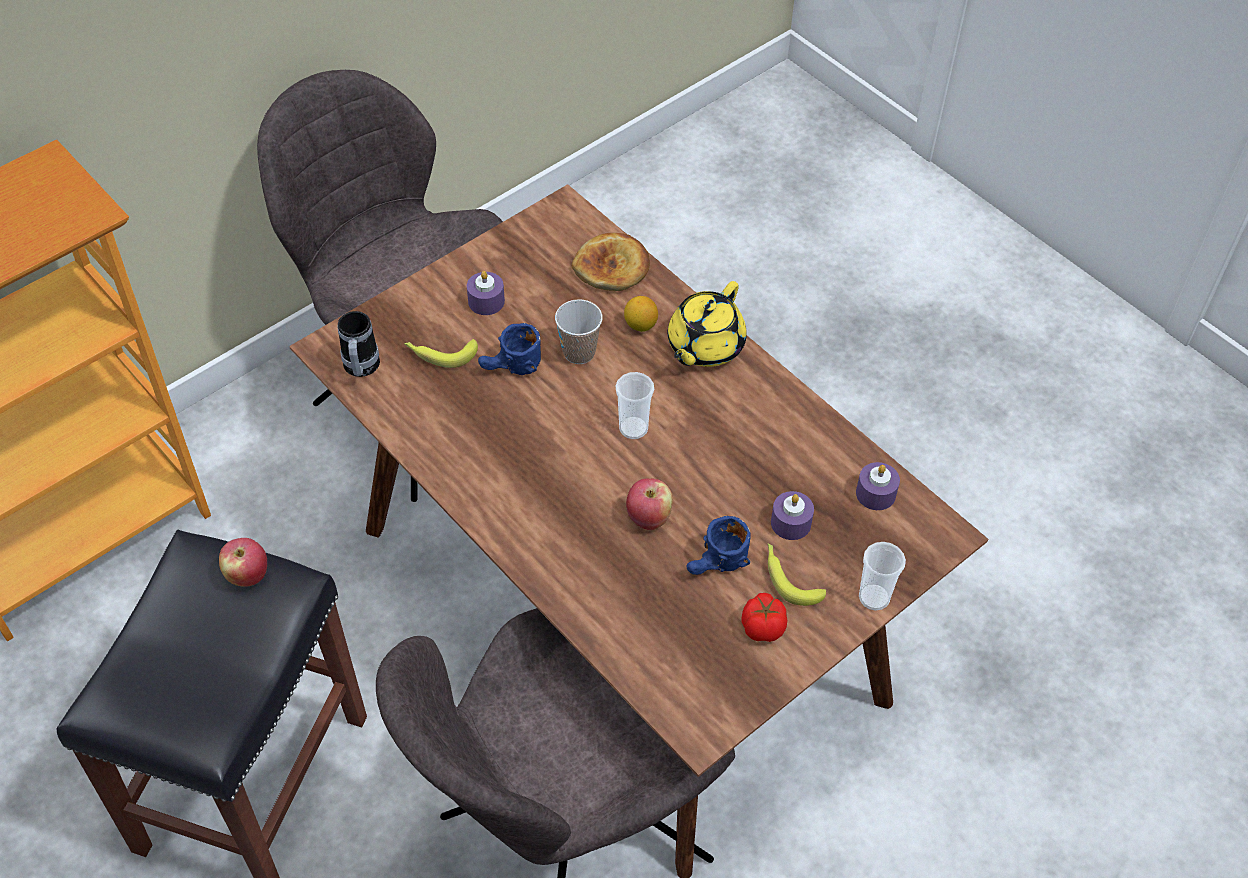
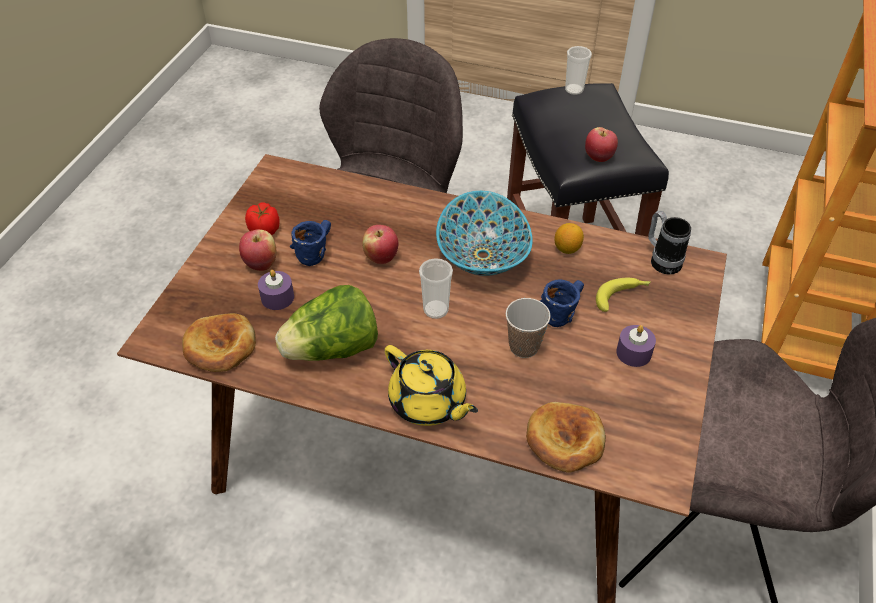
camera: 150 degrees right, 5 degrees down
(535, 465) = (484, 255): none -> bowl
(640, 325) = (495, 394): lemon -> lemon (567, 248)
(704, 346) = (428, 402): yellow teapot -> yellow teapot turned 135 degrees clockwise
(763, 436) = (333, 349): none -> lettuce
(789, 578) = (261, 264): banana -> apple
(874, 597) = (194, 277): cup -> cup (574, 89)
(875, 493) = (220, 346): purple candle -> bread

